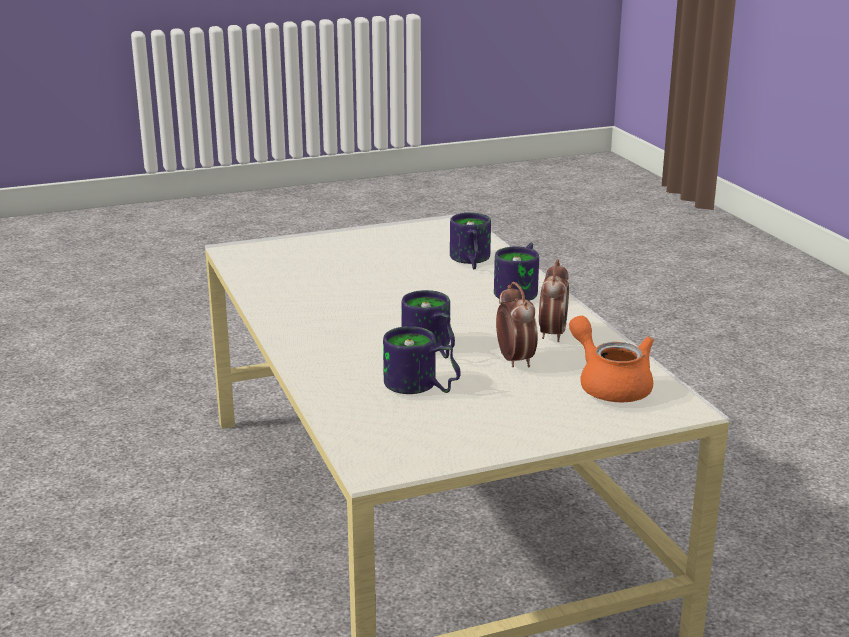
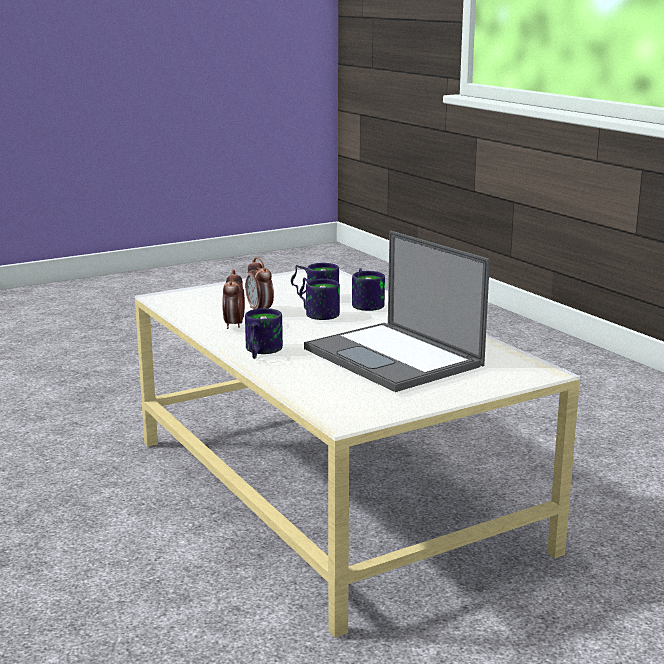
camera: 170 degrees right, 5 degrees down
(372, 274) = (394, 357): none -> laptop
(468, 261) = (312, 374): mug -> mug (367, 304)
(610, 385) = (200, 303): orange teapot -> none

